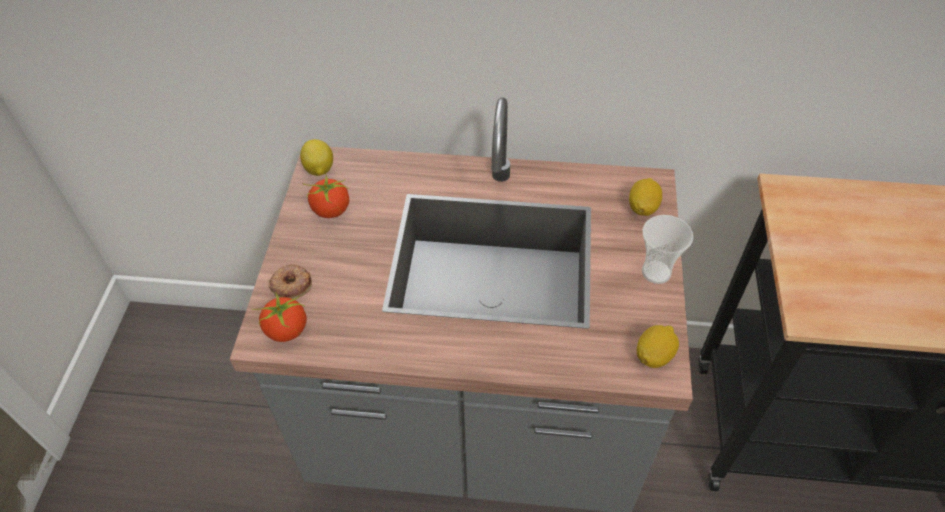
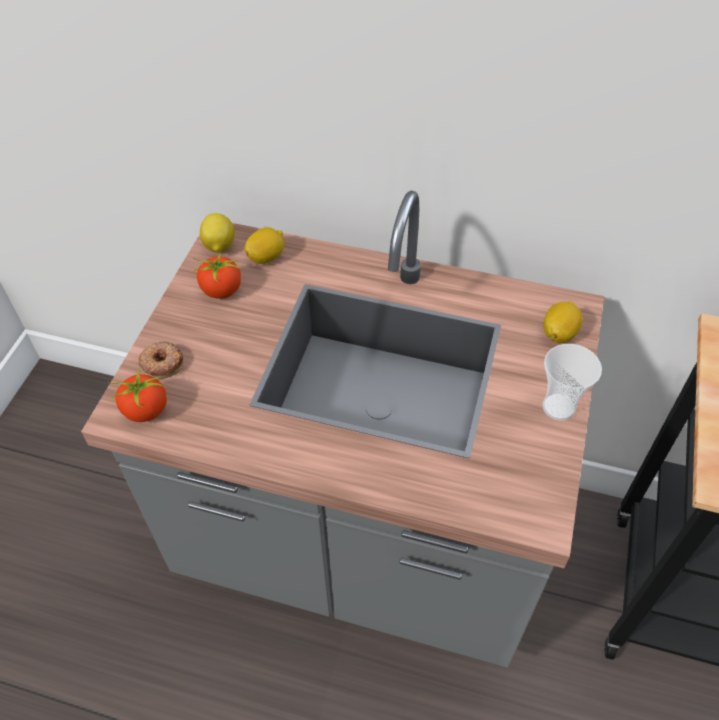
camera: 10 degrees right, 0 degrees up
(654, 355) = (536, 500): lemon -> lemon (266, 257)

